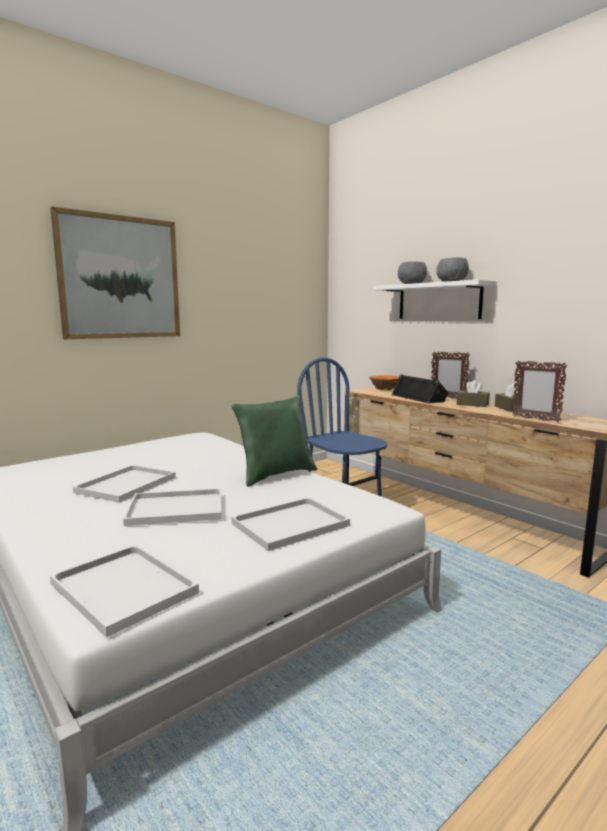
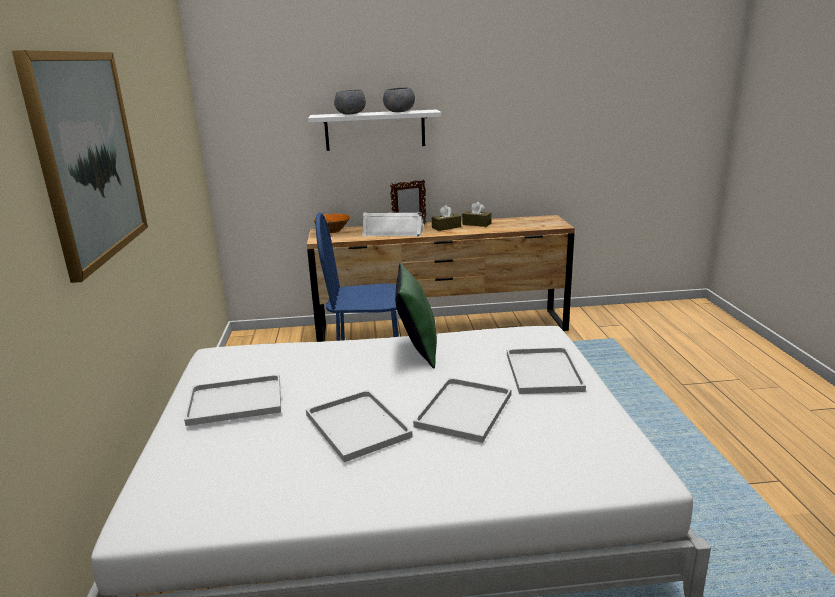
camera: 55 degrees left, 10 degrees up
(120, 588) = (608, 462): white tray -> white tray (233, 402)
(419, 398) = (393, 232): black speaker -> white speaker
(535, 419) = (518, 228): picture frame -> none

